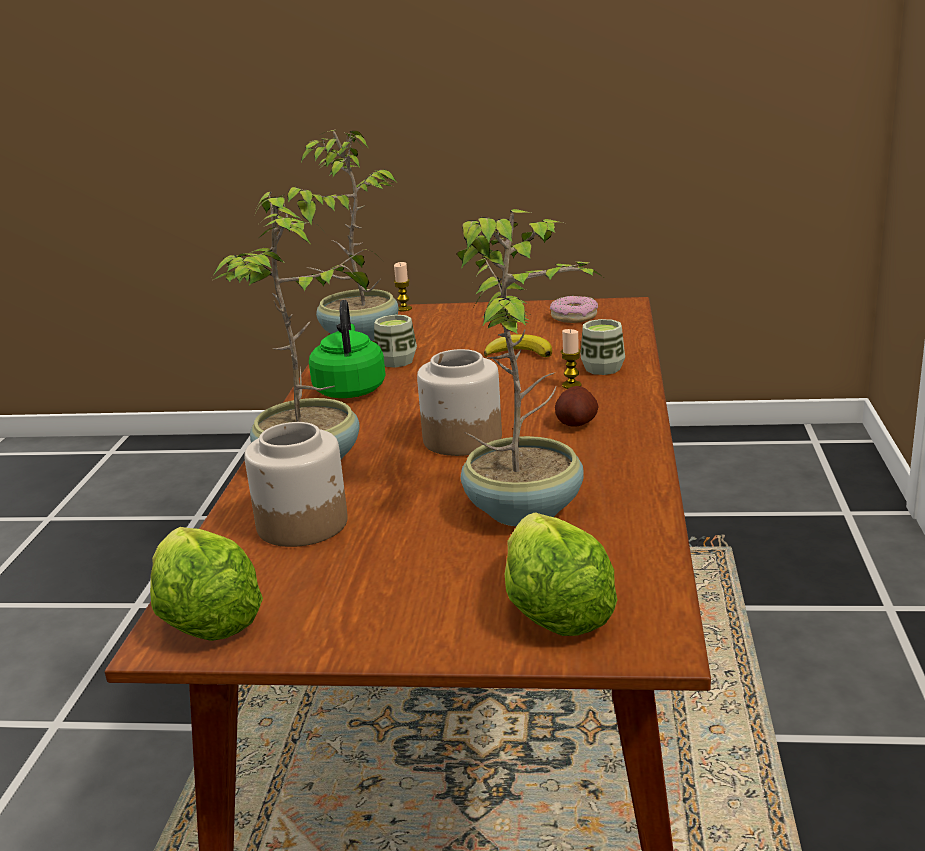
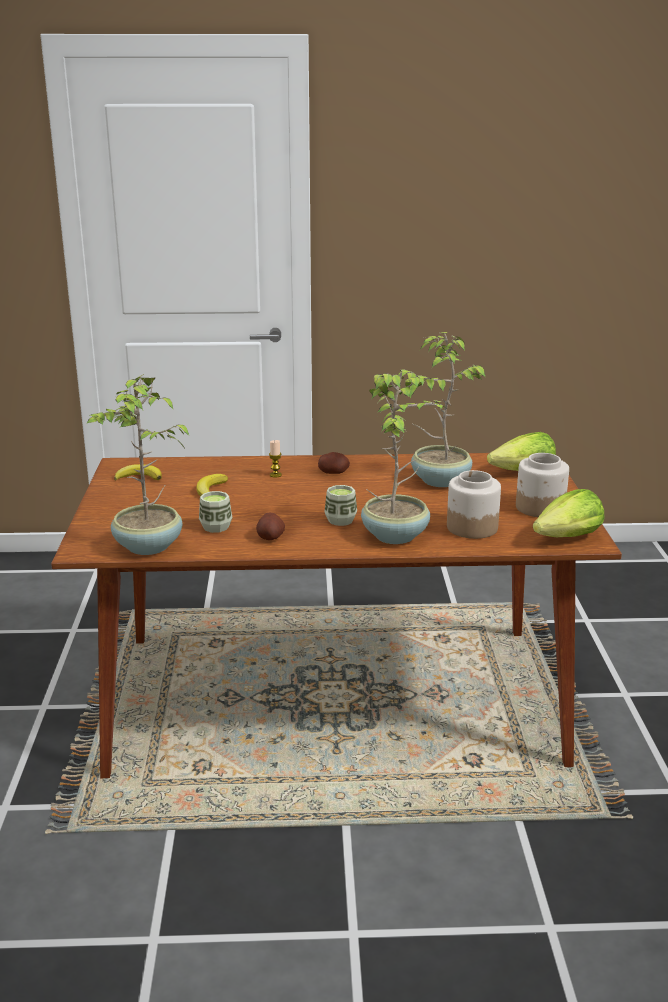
camera: 100 degrees left, 0 degrees up
(350, 389) = (270, 537): green kettle -> potato
(404, 309) = (79, 536): candle -> none
(461, 439) = (357, 498): jar -> jar (539, 508)
(574, 317) = (139, 477): donut -> banana
(602, 368) = (248, 468): cup -> cup (340, 520)

